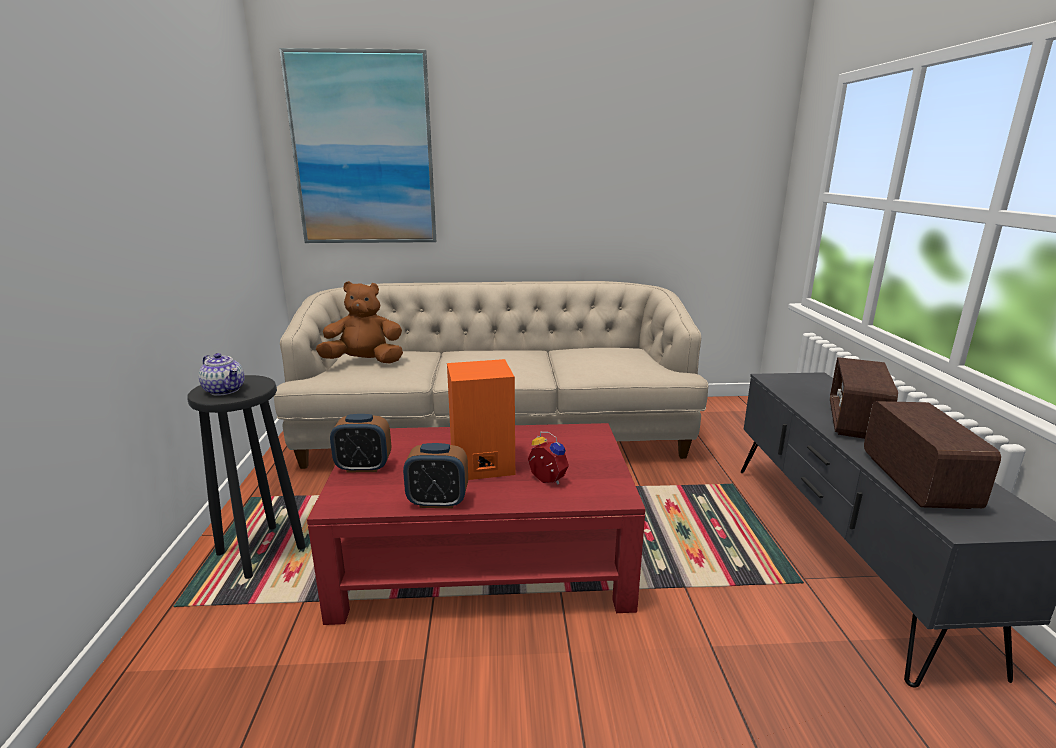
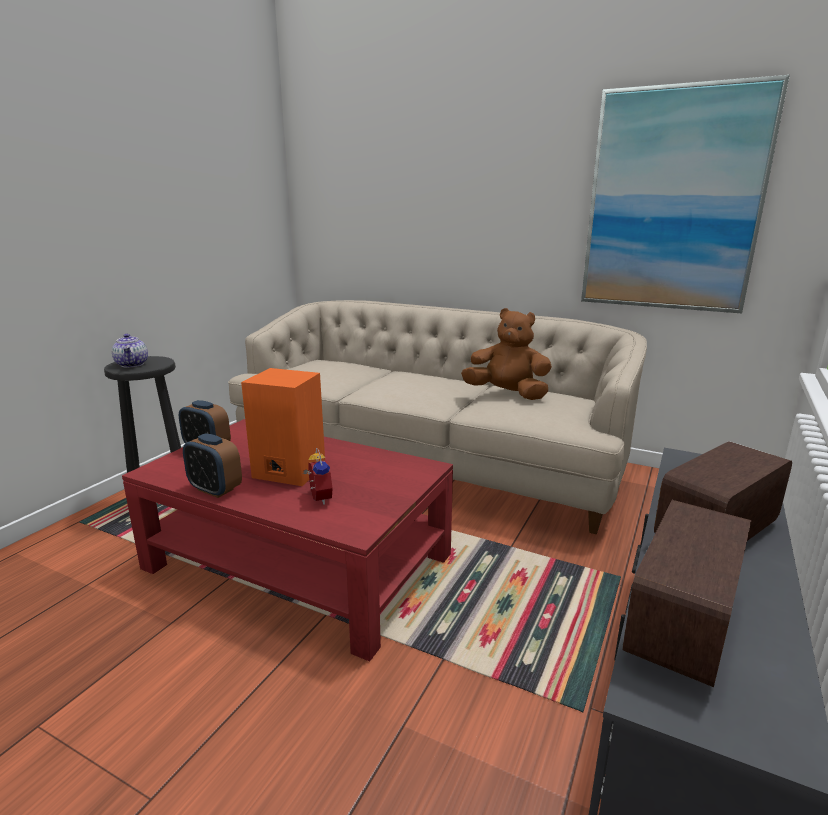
camera: 30 degrees right, 0 degrees up
(363, 150) = (358, 176): picture -> picture (673, 201)
(364, 362) = (313, 368): brown plush toy -> brown plush toy (507, 394)

